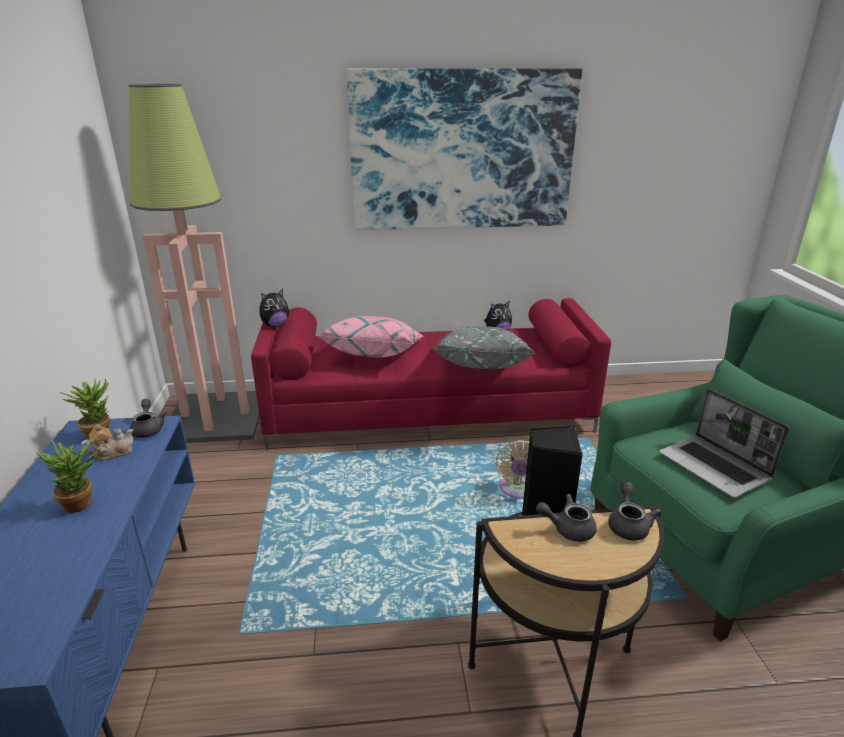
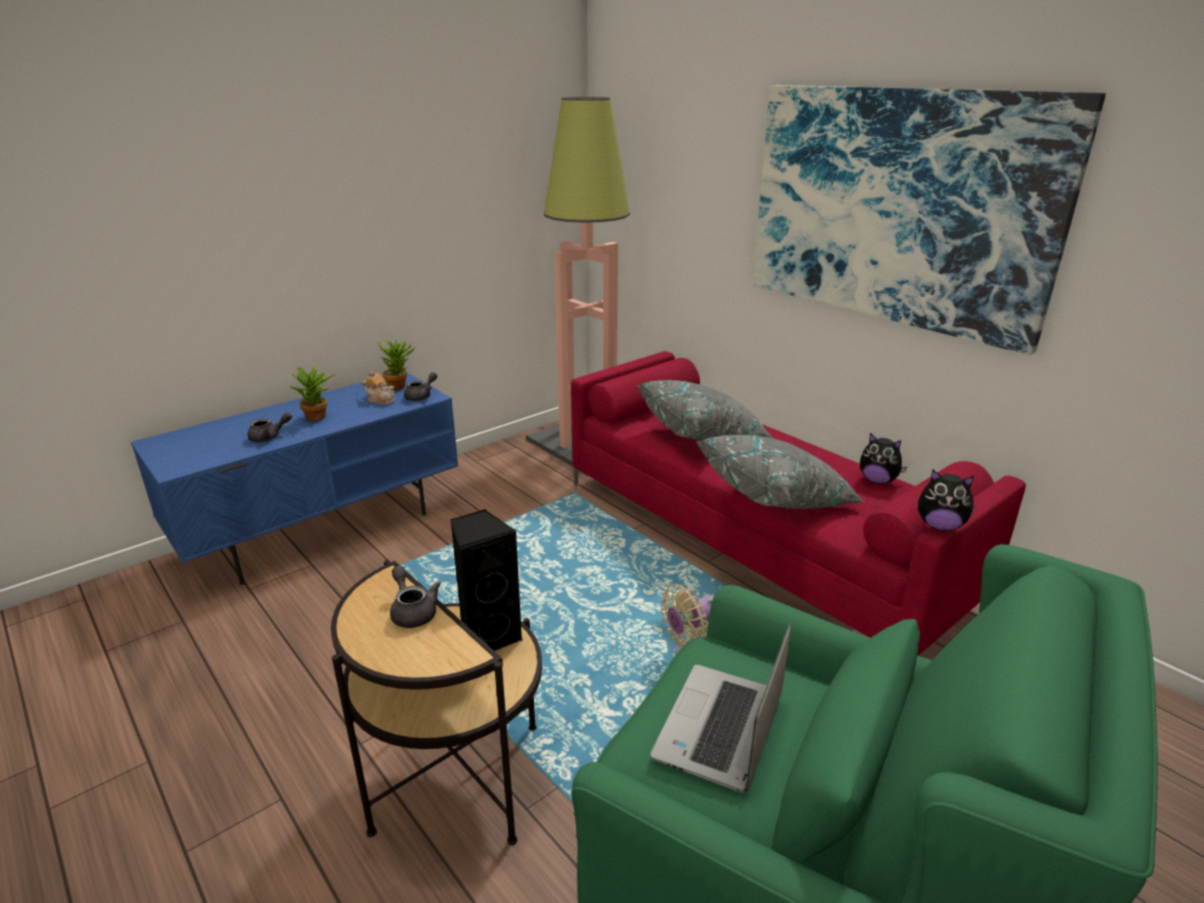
camera: 55 degrees right, 0 degrees up
(275, 325) = (637, 365): plush toy -> plush toy (940, 525)
(375, 354) = (704, 436): pink pillow -> grey pillow
(628, 524) = (449, 648): grey teapot -> grey teapot (269, 437)

